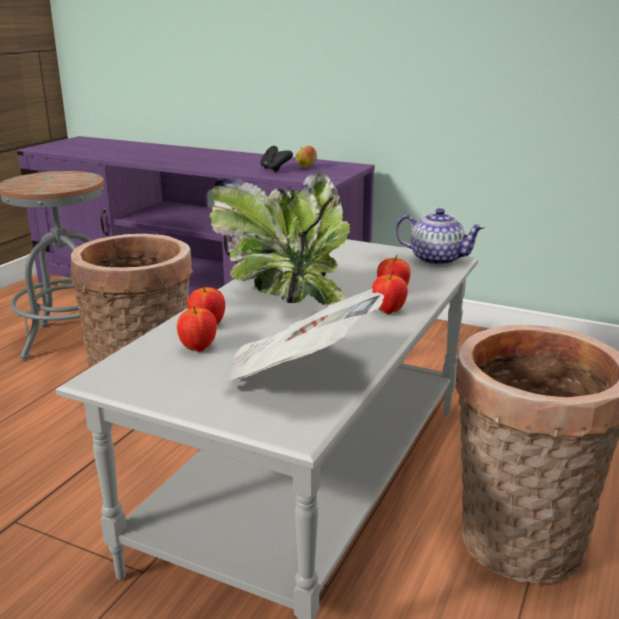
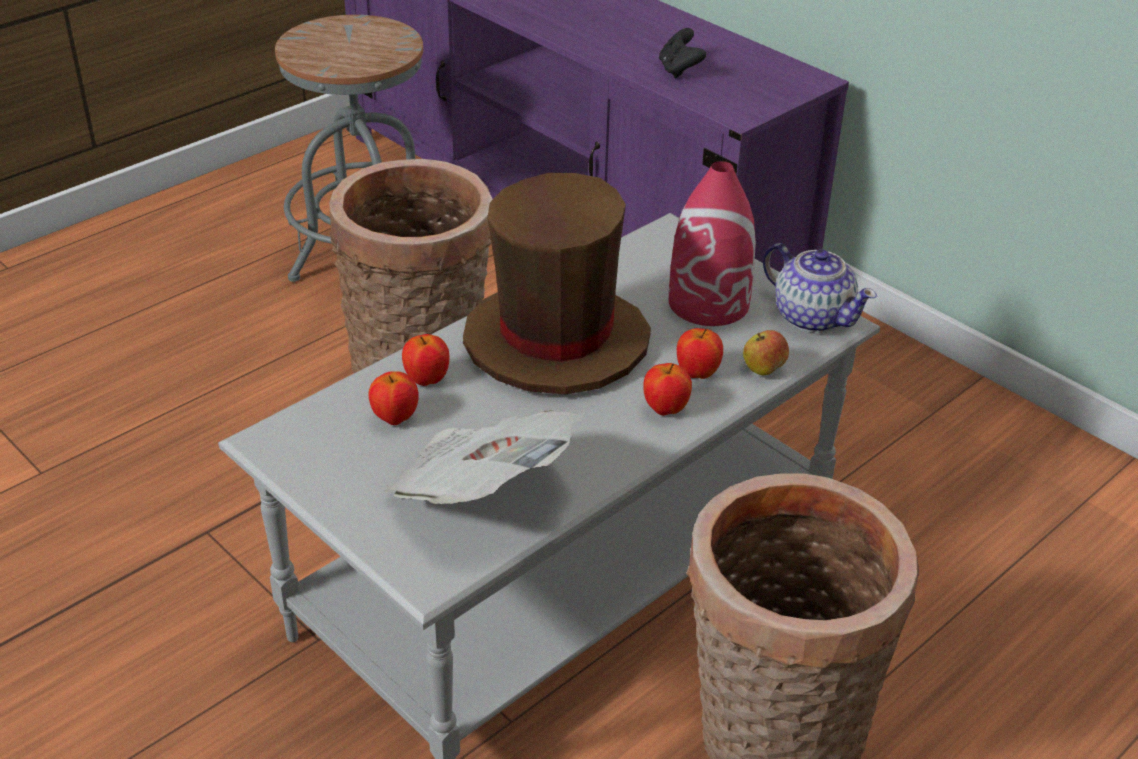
camera: 20 degrees right, 15 degrees up
(285, 293) = (556, 342): potted plant -> brown hat
(306, 167) = (733, 70): apple -> apple (763, 369)
(369, 263) = (709, 303): none -> red vase

